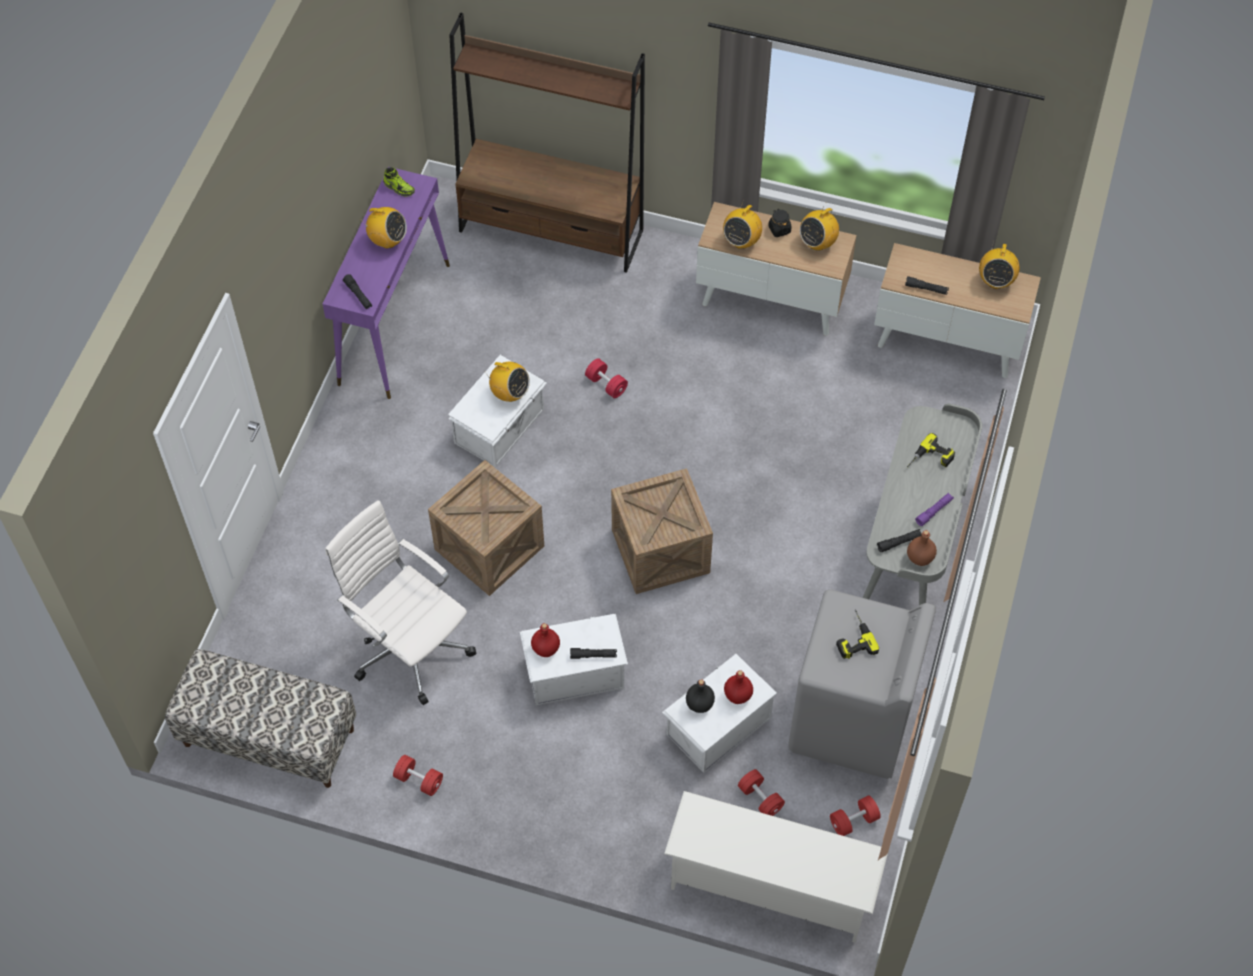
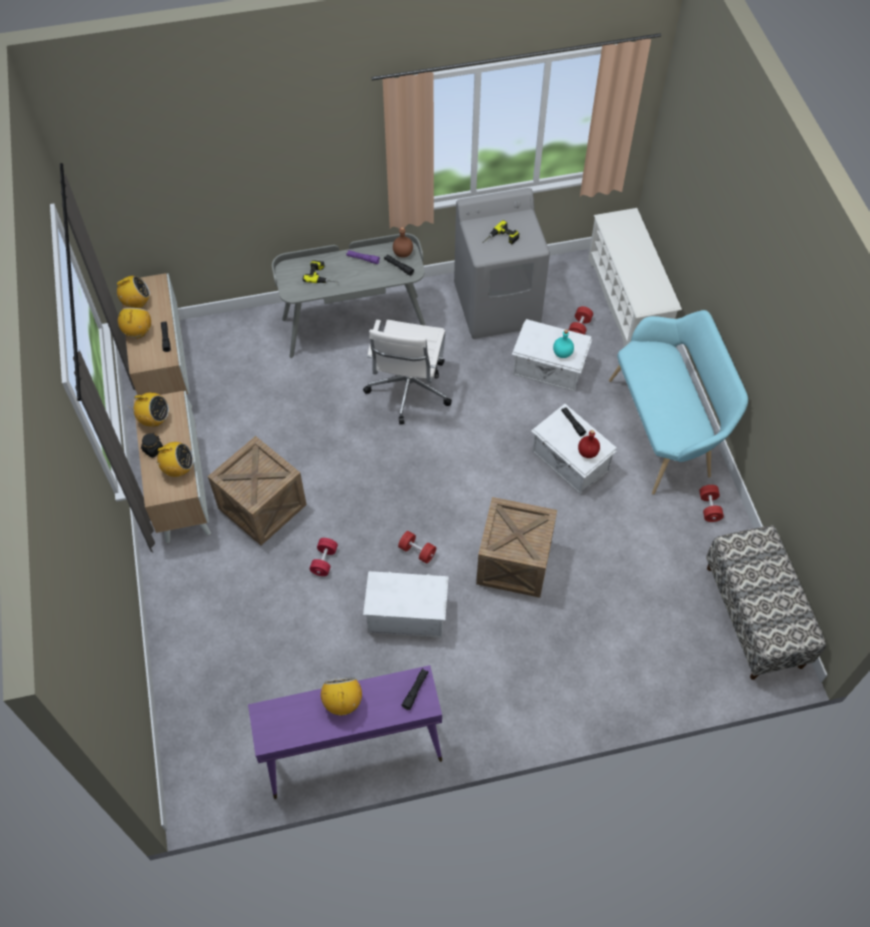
camera: 120 degrees left, 0 degrees up
(399, 188) = (276, 730): shoe -> none
(409, 646) = (624, 569): white office chair -> white office chair (408, 390)
(509, 393) = (397, 587): radio -> radio (138, 332)
(550, 802) = (665, 428): none -> turquoise bench
(551, 231) = (187, 684): brown bookcase -> none
(660, 551) = (446, 457): crate -> crate (262, 506)
(699, 704) = (563, 353): black bottle -> turquoise bottle
(737, 695) = (542, 337): red bottle -> none
(854, 821) = (559, 281): red dumbbell -> red dumbbell (417, 551)

